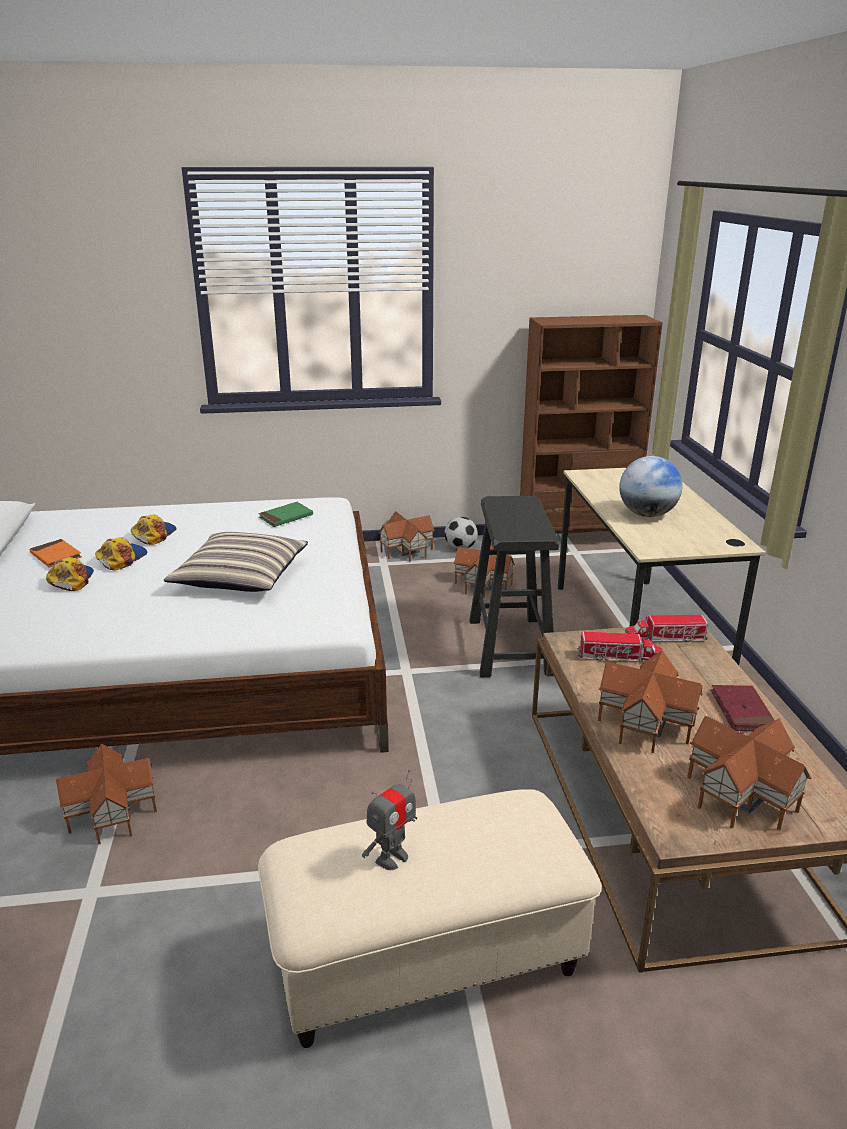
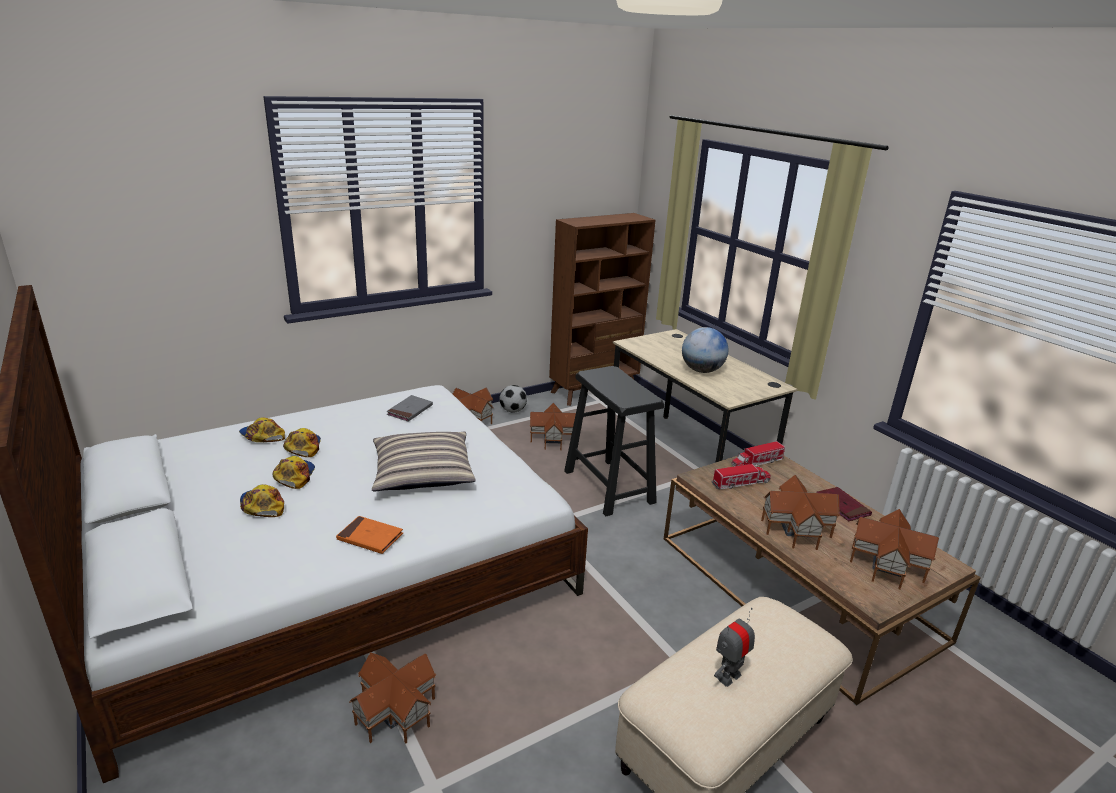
camera: 25 degrees left, 0 degrees up
(56, 556) = (223, 484): orange book -> orange book (370, 537)
(127, 520) = (262, 436): none -> cap
(286, 517) = (410, 410): green book -> grey book
(392, 858) = (728, 676): toy robot -> toy robot turned 150 degrees counterclockwise

